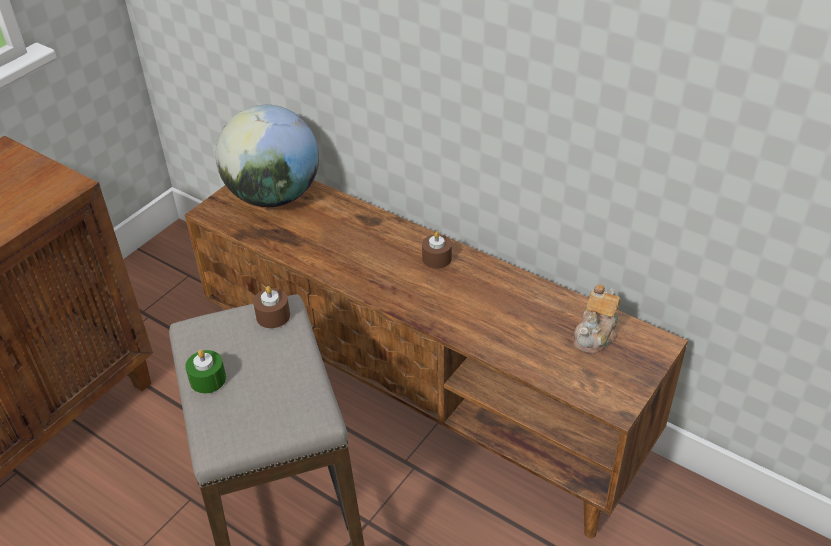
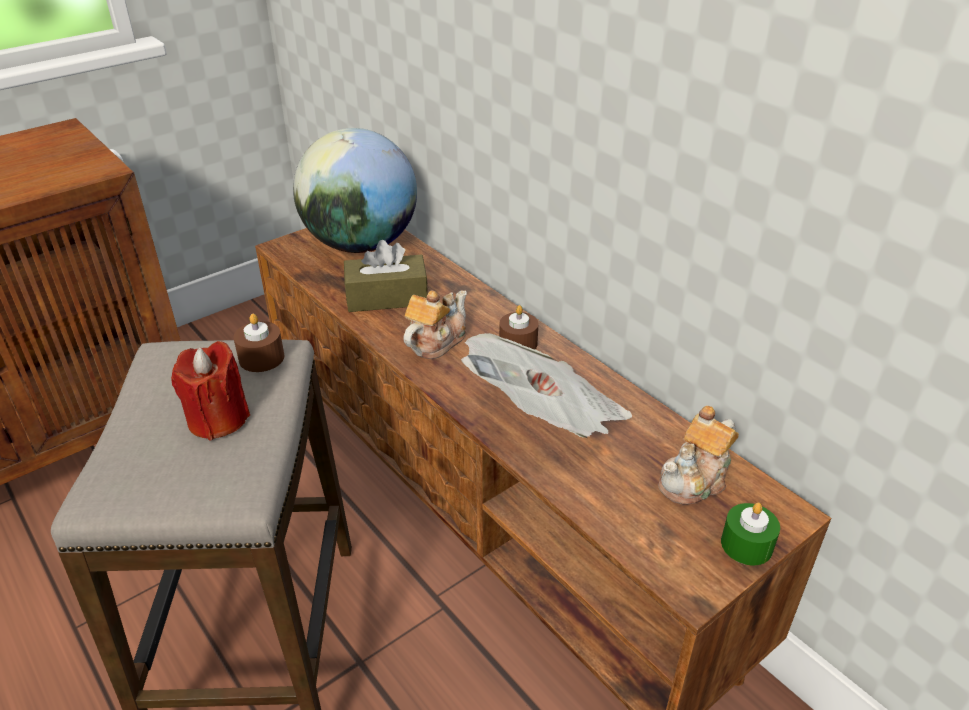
camera: 15 degrees right, 5 degrees down
(208, 379) = (140, 415): green candle -> green candle (746, 545)
(267, 369) = (218, 419): none -> red candle
(319, 240) = (387, 297): none -> brown tissue box
(375, 270) = (436, 342): none -> teapot
(481, 313) = (547, 419): none -> newspaper

